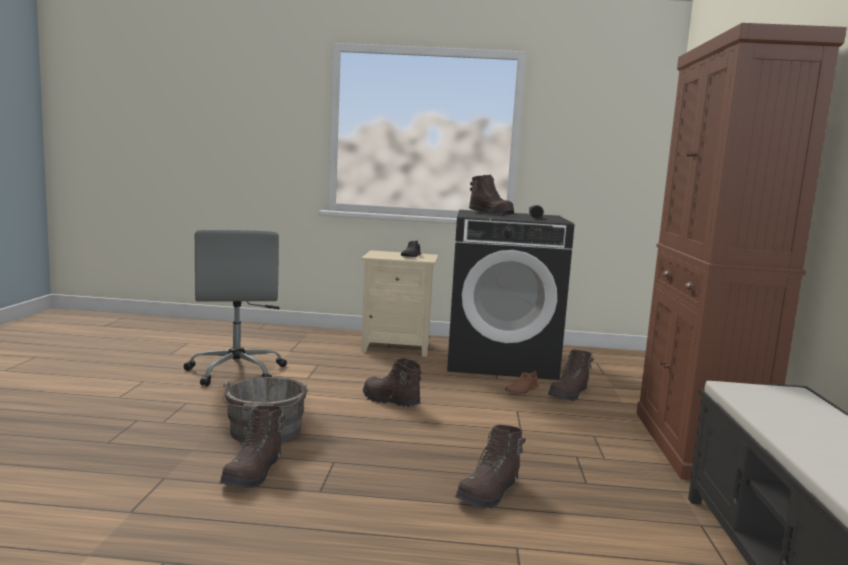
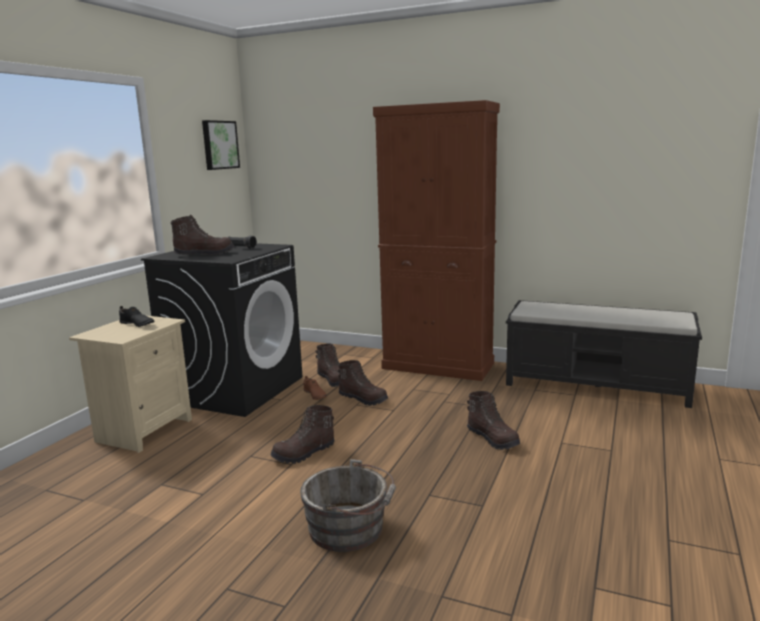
camera: 70 degrees left, 5 degrees up
(236, 371) = (133, 546): grey office chair -> none
(254, 473) = (443, 538): brown boot -> brown boot (363, 399)
(625, 120) = (219, 145): none -> picture

